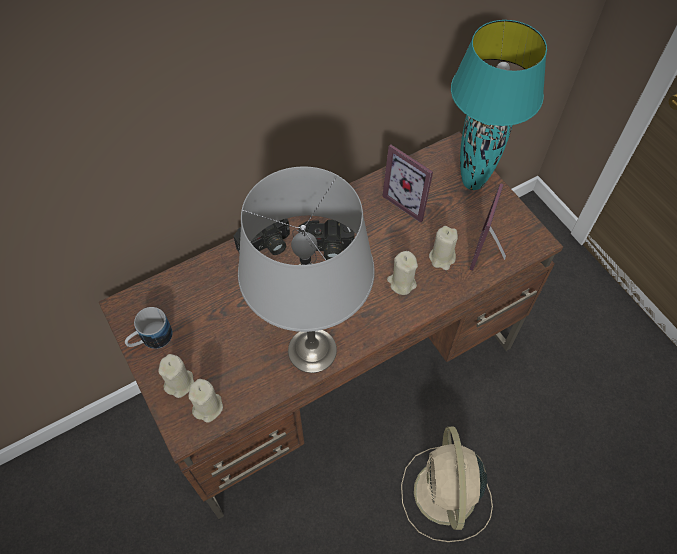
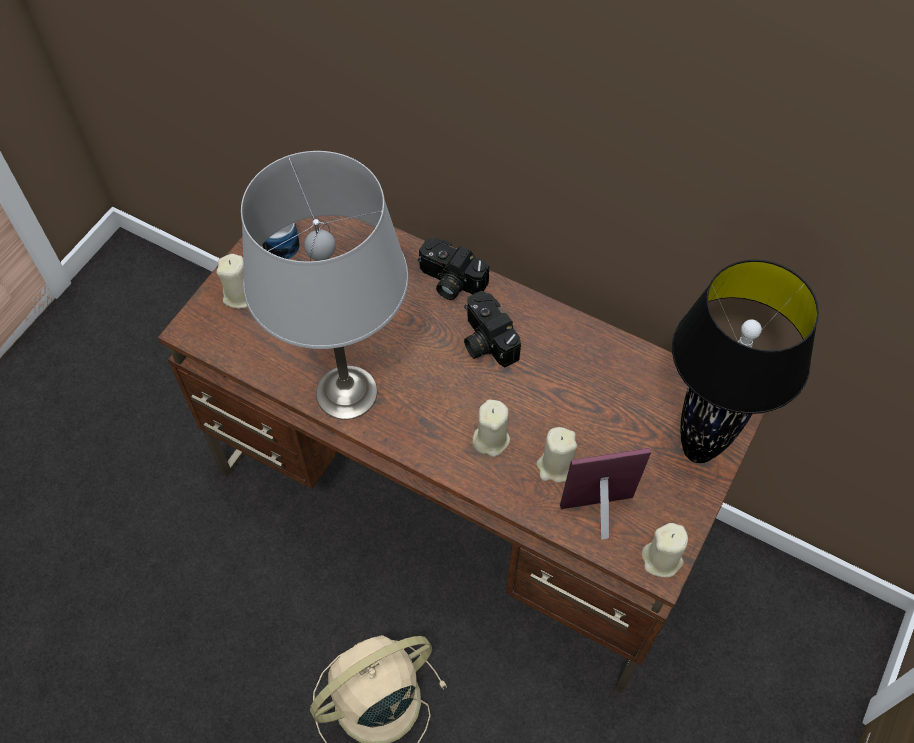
camera: 60 degrees right, 0 degrees up
(208, 407) = (228, 333): beige candle -> beige candle (662, 559)
(410, 200) = (616, 393): picture frame -> none
(472, 182) = (698, 449): turquoise table lamp -> black table lamp

